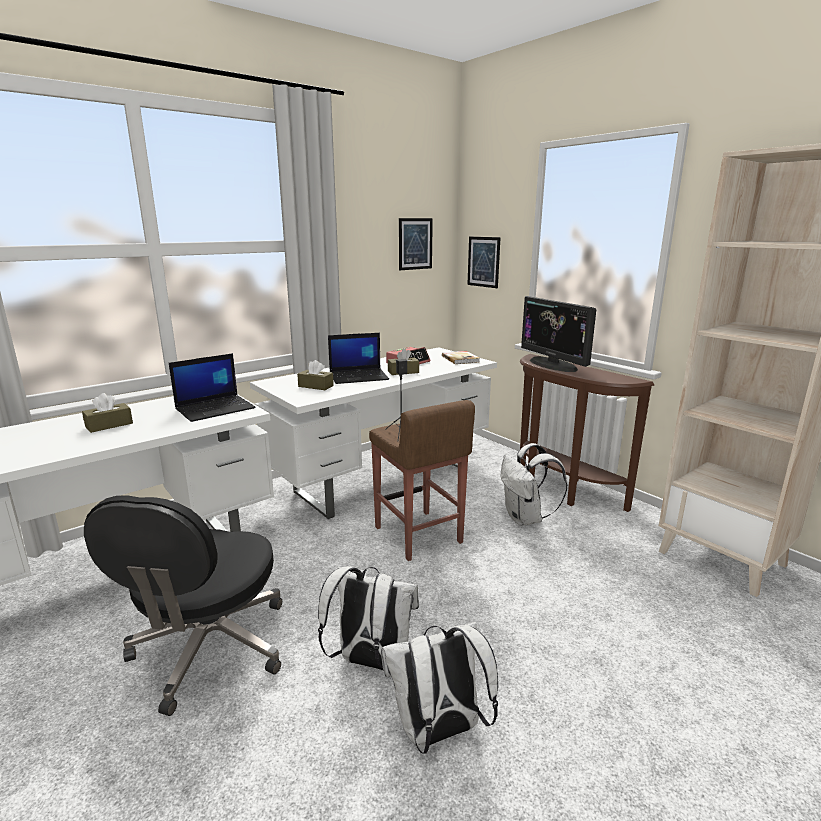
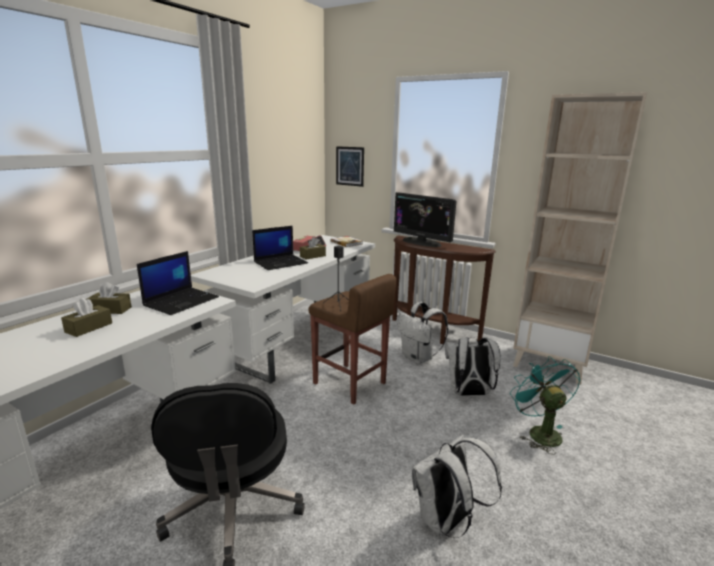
camera: 20 degrees left, 0 degrees up
(315, 386) = (252, 273): brown tissue box -> brown tissue box (110, 310)
(370, 661) = (370, 485): white backpack -> white backpack (468, 393)
(415, 244) = (298, 152): picture -> none
(644, 650) = (539, 432): none -> turquoise fan

